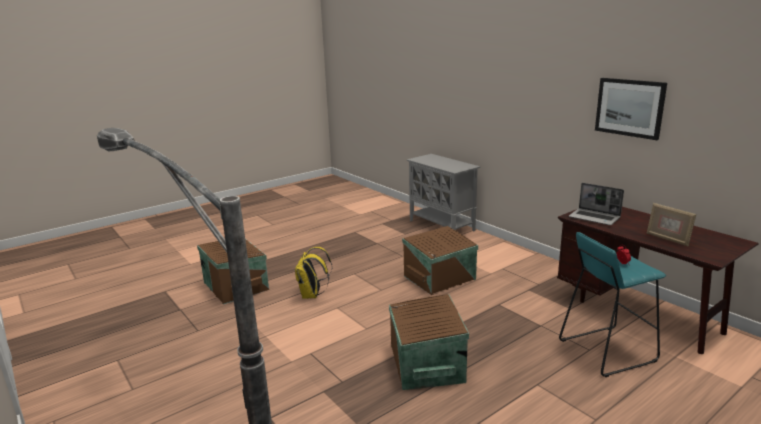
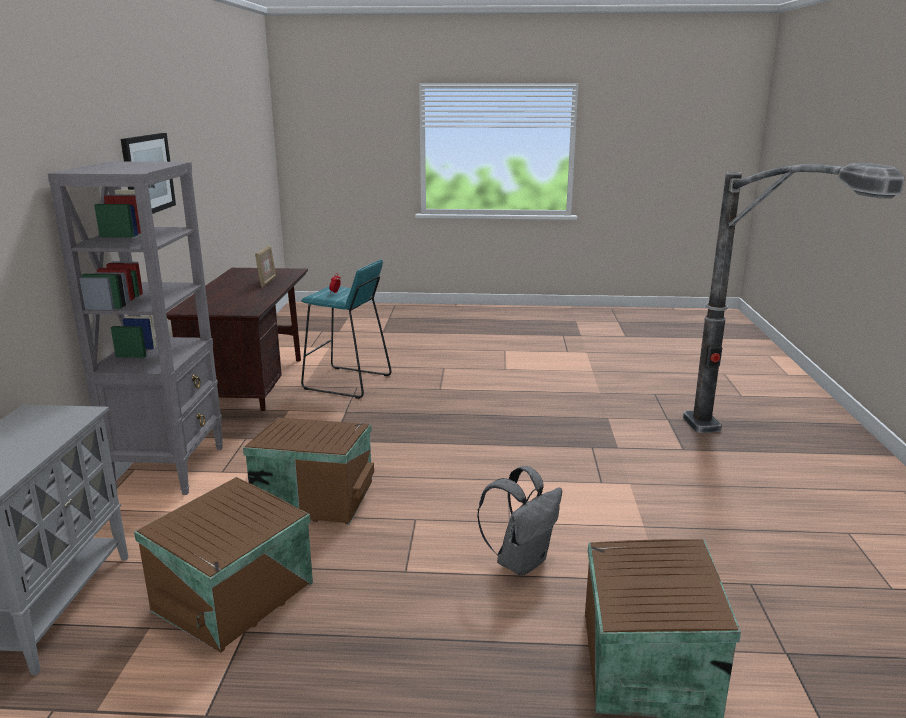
camera: 140 degrees left, 0 degrees up
(312, 295) = (521, 561): yellow backpack -> grey backpack
(425, 364) = (498, 429): brown storage box -> brown storage box (236, 596)
(525, 260) = (170, 468): none -> grey bookcase
(595, 218) = (240, 305): laptop -> none

